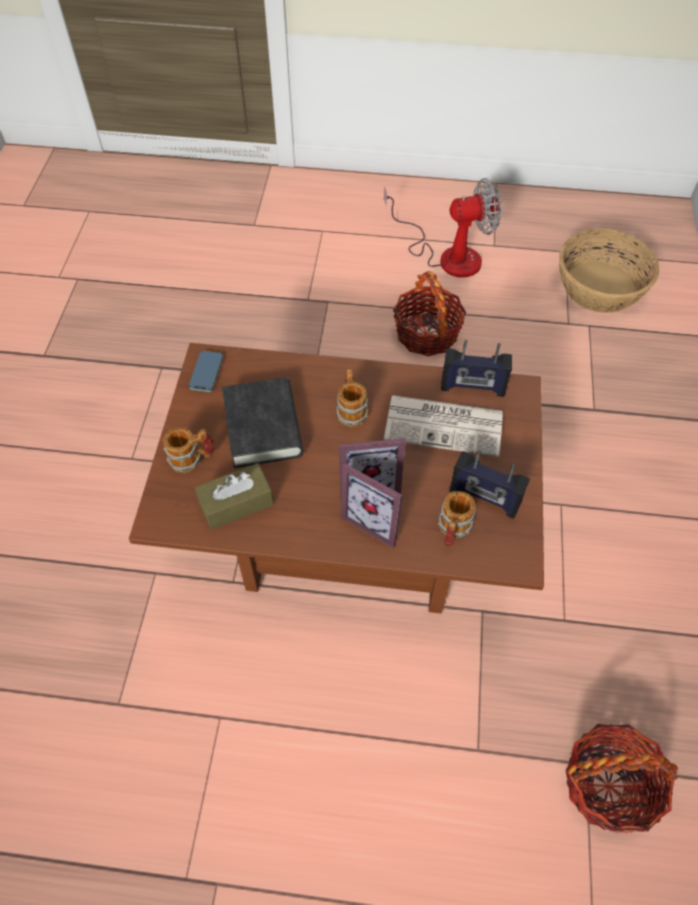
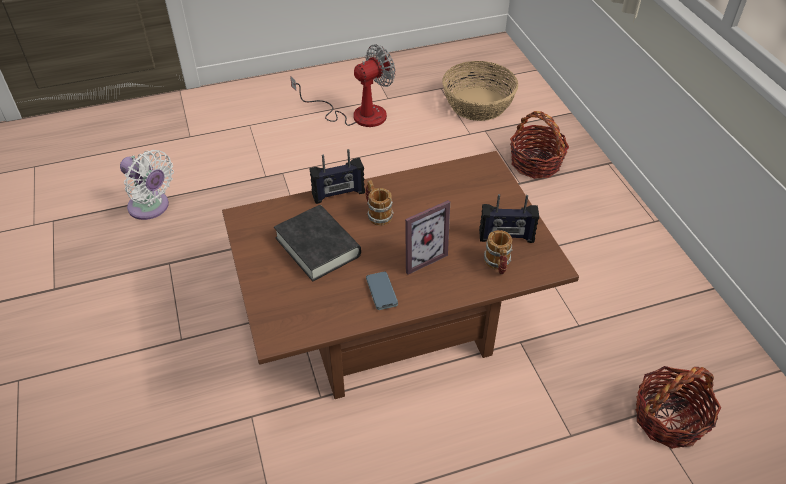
camera: 25 degrees left, 10 degrees down
(175, 297) = (151, 207): none -> white fan
(192, 459) = (275, 287): mug -> none
(206, 373) = (249, 225): phone -> phone (381, 292)
(236, 503) = (329, 304): brown tissue box -> none
(376, 519) = (440, 277): picture frame -> none
(427, 334) = (372, 171): basket -> basket (535, 163)
(445, 425) = (451, 201): newspaper -> none
(472, 387) = (455, 171): radio -> radio (338, 194)

